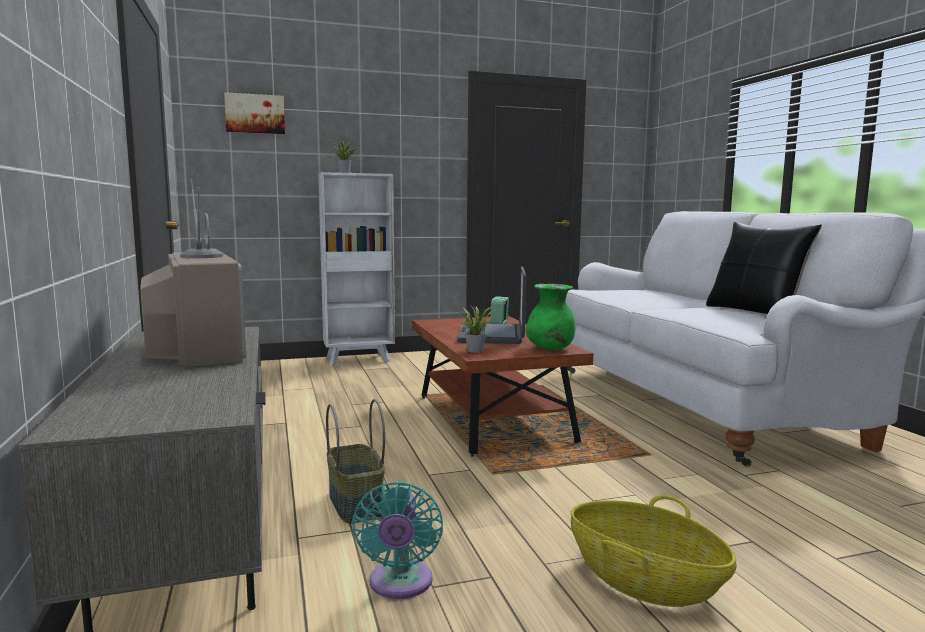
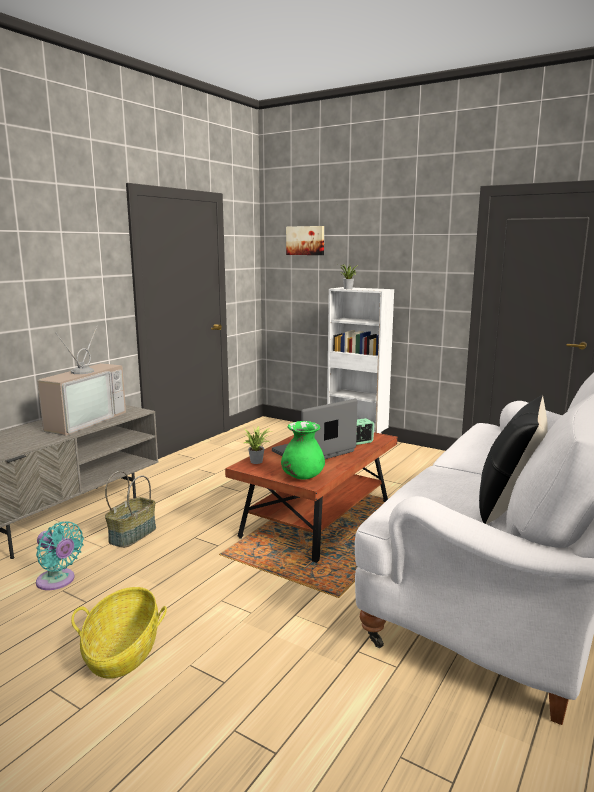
camera: 50 degrees right, 5 degrees up
(400, 584) = (58, 581): turquoise fan -> turquoise fan turned 105 degrees counterclockwise

